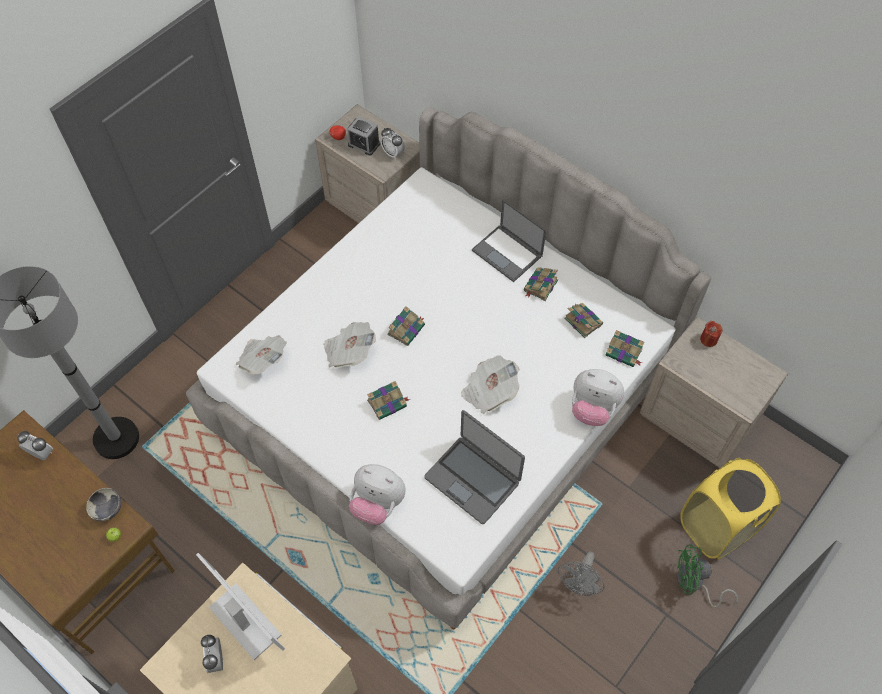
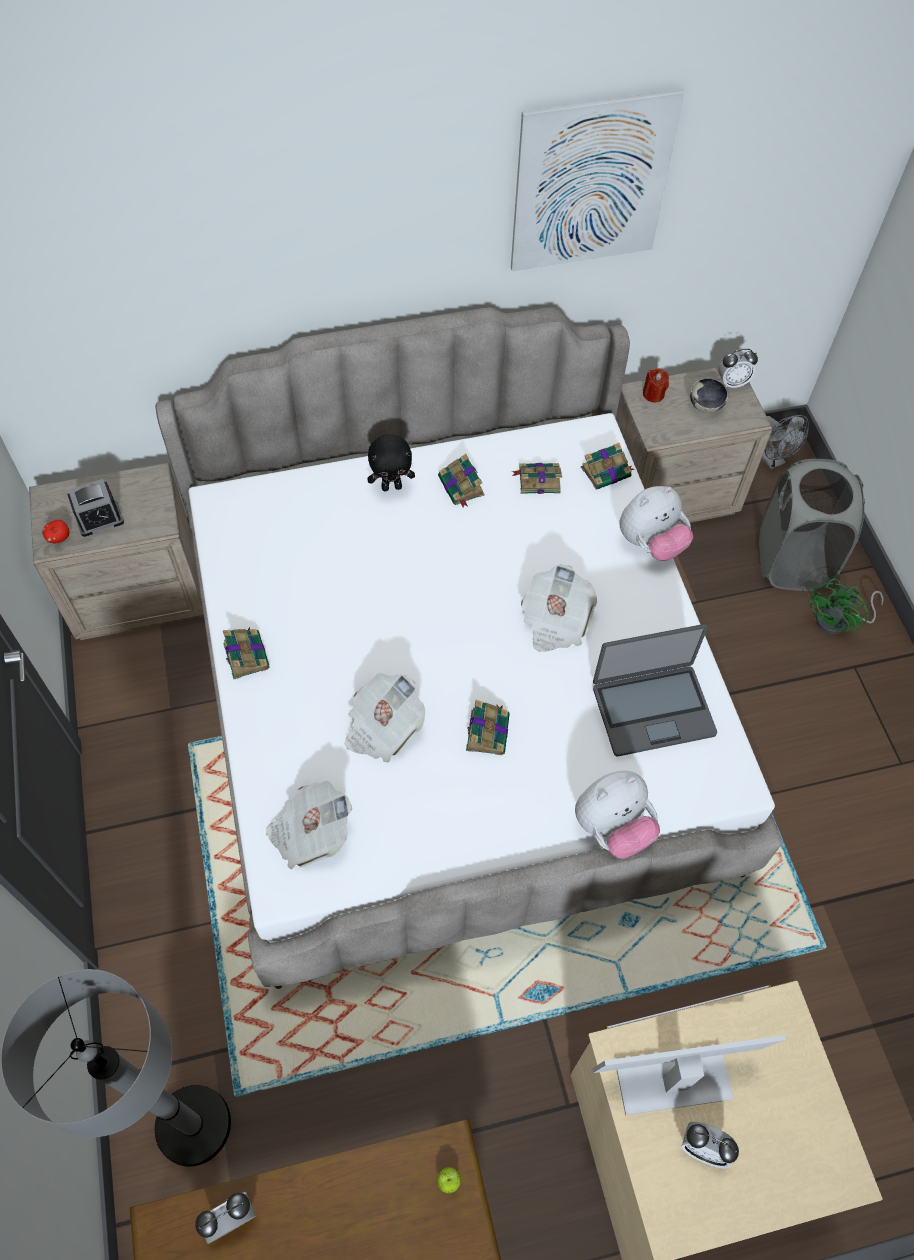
camera: 55 degrees left, 0 degrees up
(108, 510) = (399, 1167): bowl -> bowl (705, 406)
(393, 153) = (145, 499): alarm clock -> alarm clock (732, 383)
(406, 329) = (403, 648): book -> book (246, 655)
(508, 253) = (392, 486): laptop -> black plush toy
(578, 585) = (773, 720): grey fan -> grey fan (772, 460)
(714, 164) = (591, 184): none -> picture
(716, 527) = (792, 561): yellow laundry basket -> grey laundry basket

